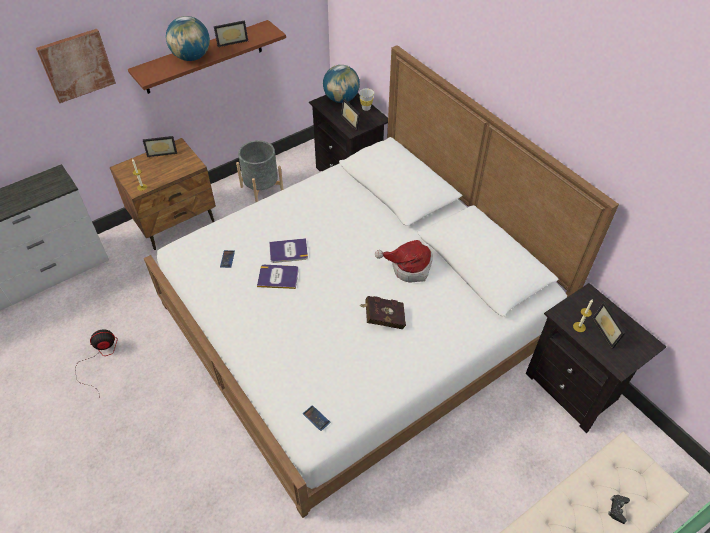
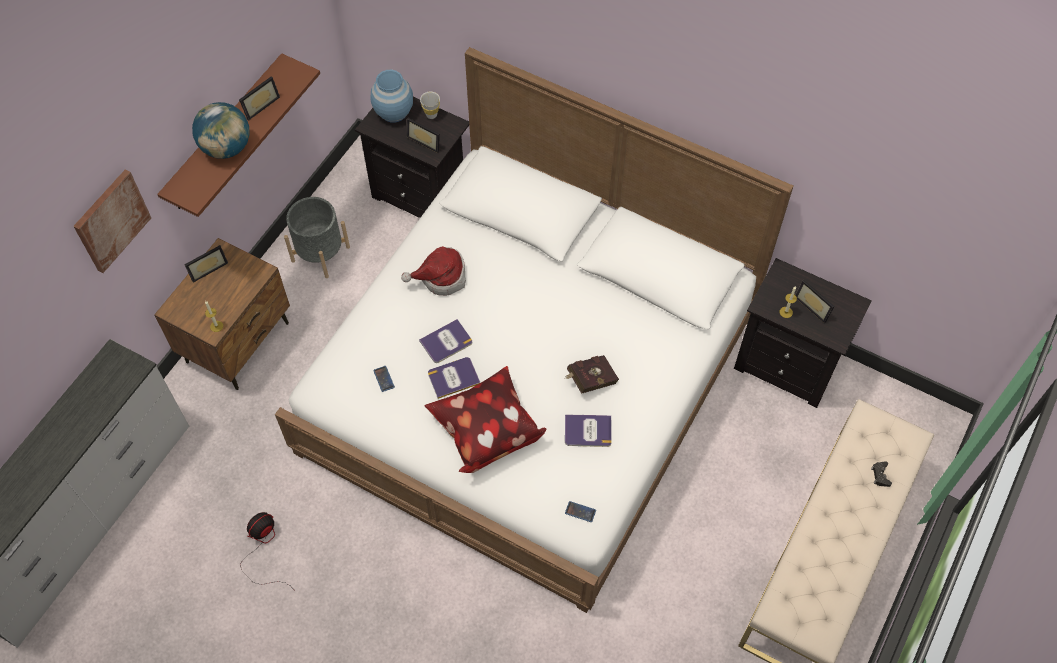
camera: 25 degrees left, 10 degrees up
(278, 324) = (485, 431): none -> pillow
(341, 99) = (393, 112): globe -> blue vase
(359, 356) = (588, 431): none -> book
(408, 267) = (586, 309): hat -> hat (441, 277)

